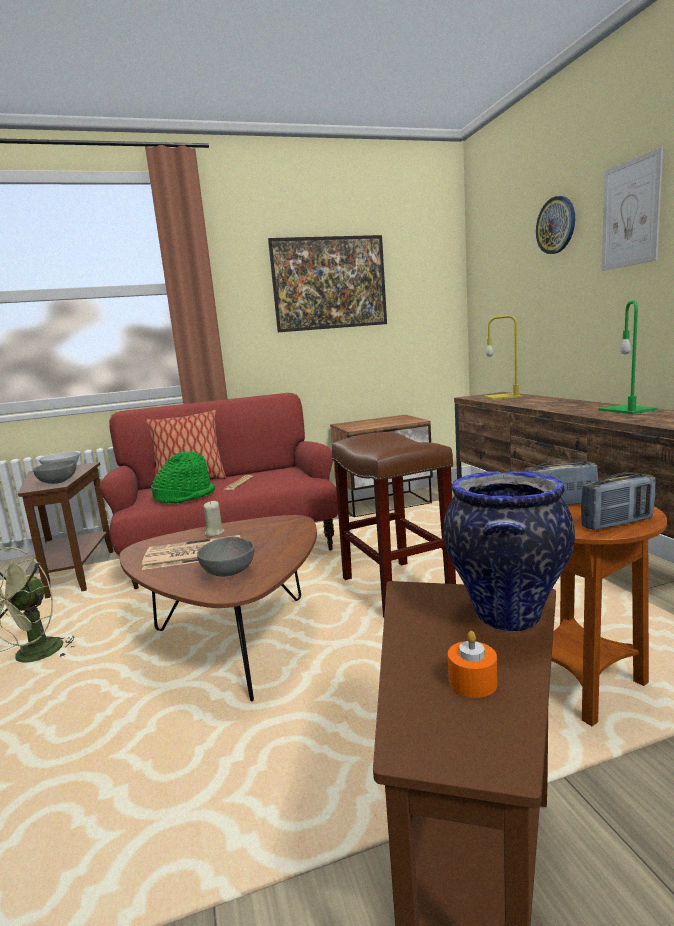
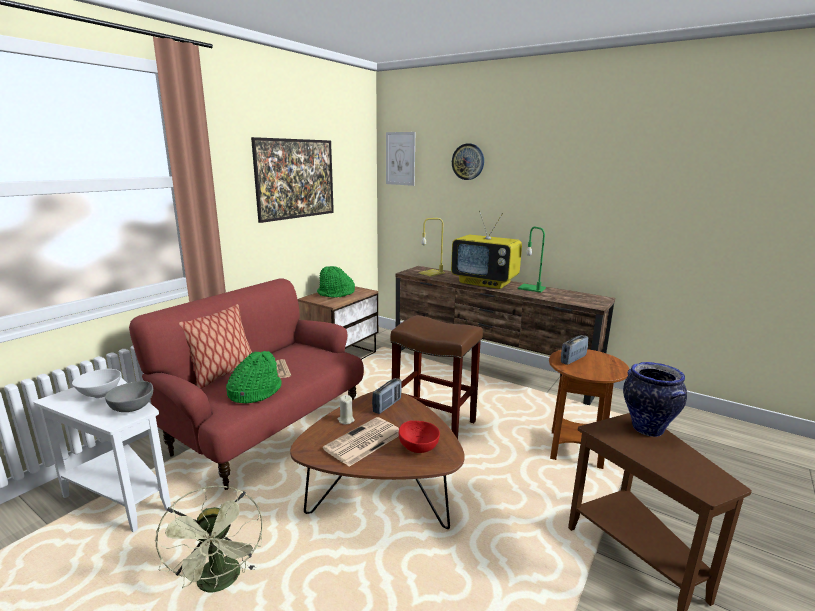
camera: 40 degrees left, 5 degrees up
(76, 572) = (121, 496): brown side table -> white side table
(230, 572) = (418, 447): grey bowl -> red bowl
(377, 421) = (336, 294): none -> green hat
(472, 682) = (683, 461): orange candle -> none
(559, 405) = (485, 283): none -> television
(617, 523) = (611, 367): radio -> radio (387, 405)
(630, 213) = (525, 171): picture -> picture (400, 158)

